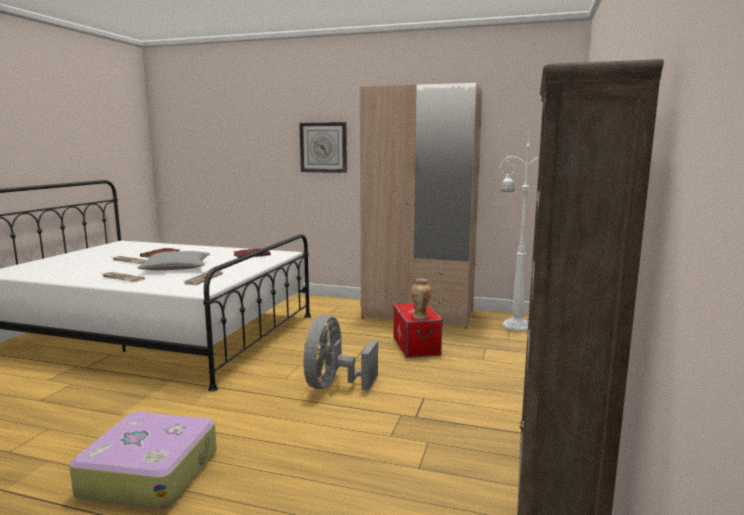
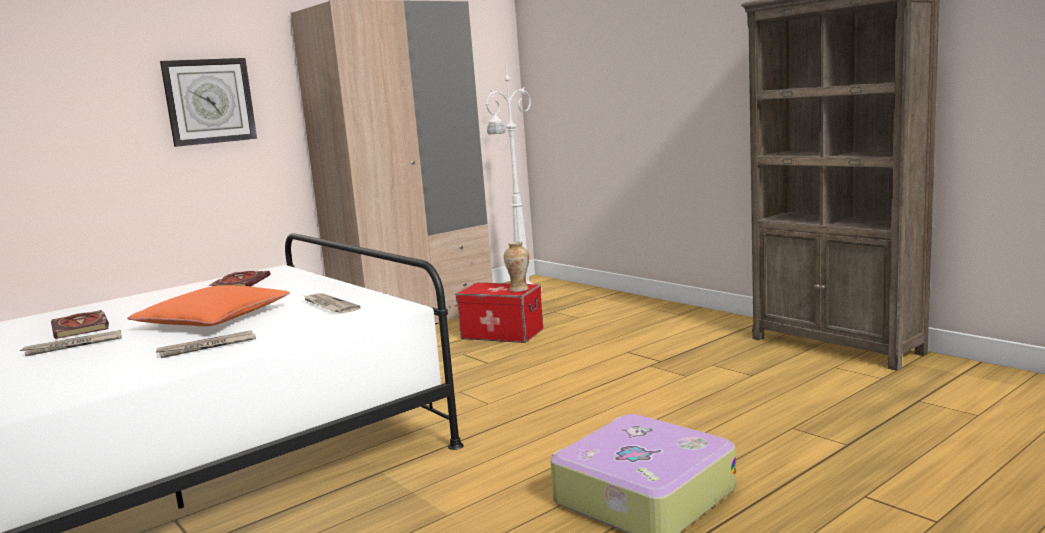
camera: 55 degrees left, 0 degrees up
(176, 267) = (213, 318): grey pillow -> orange pillow
(334, 385) = (545, 382): grey fan -> none

